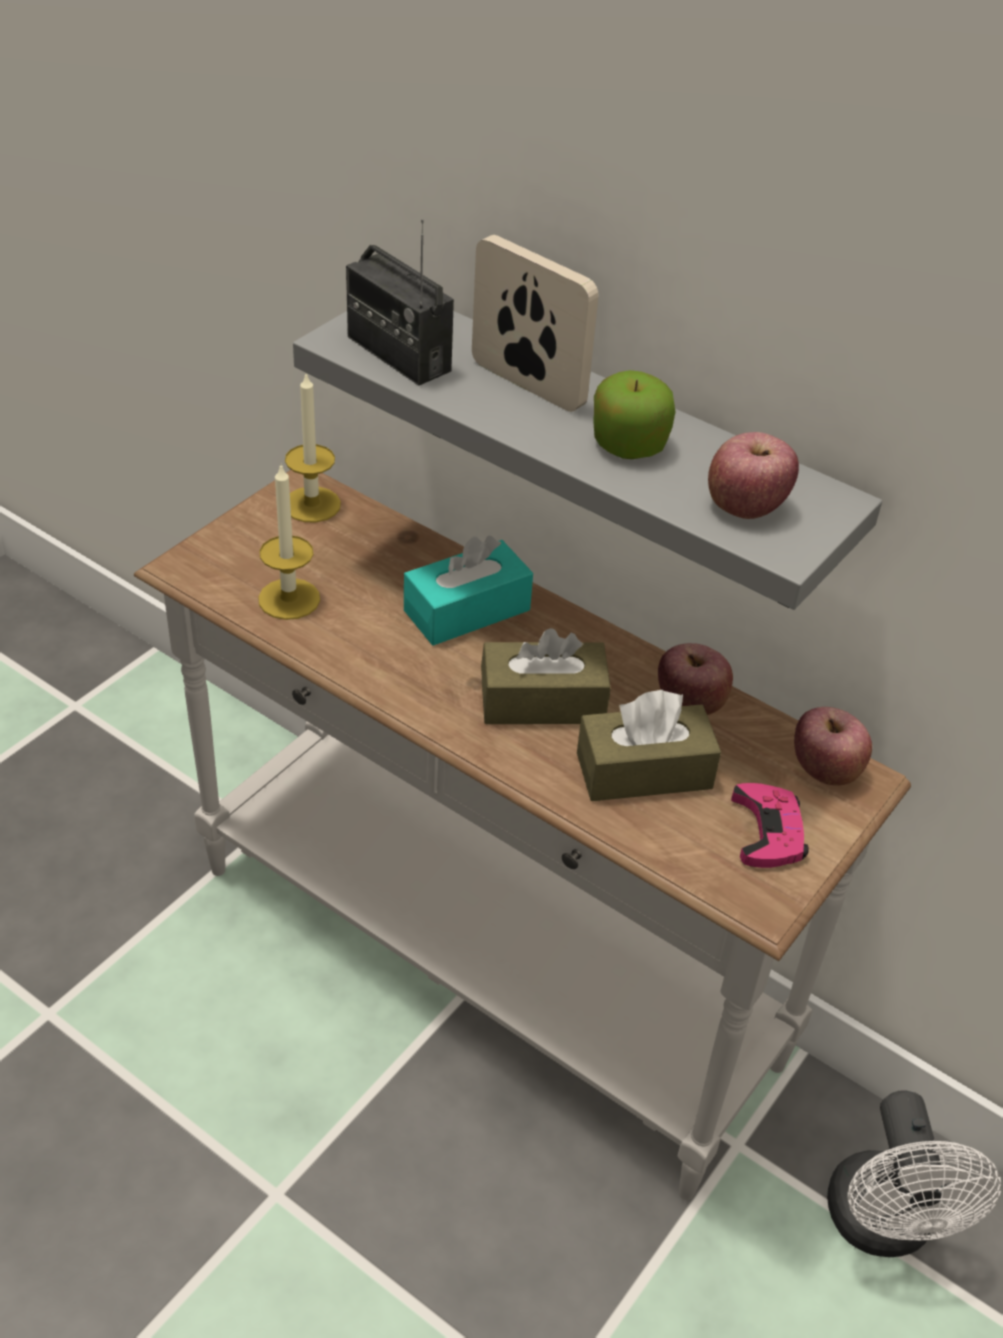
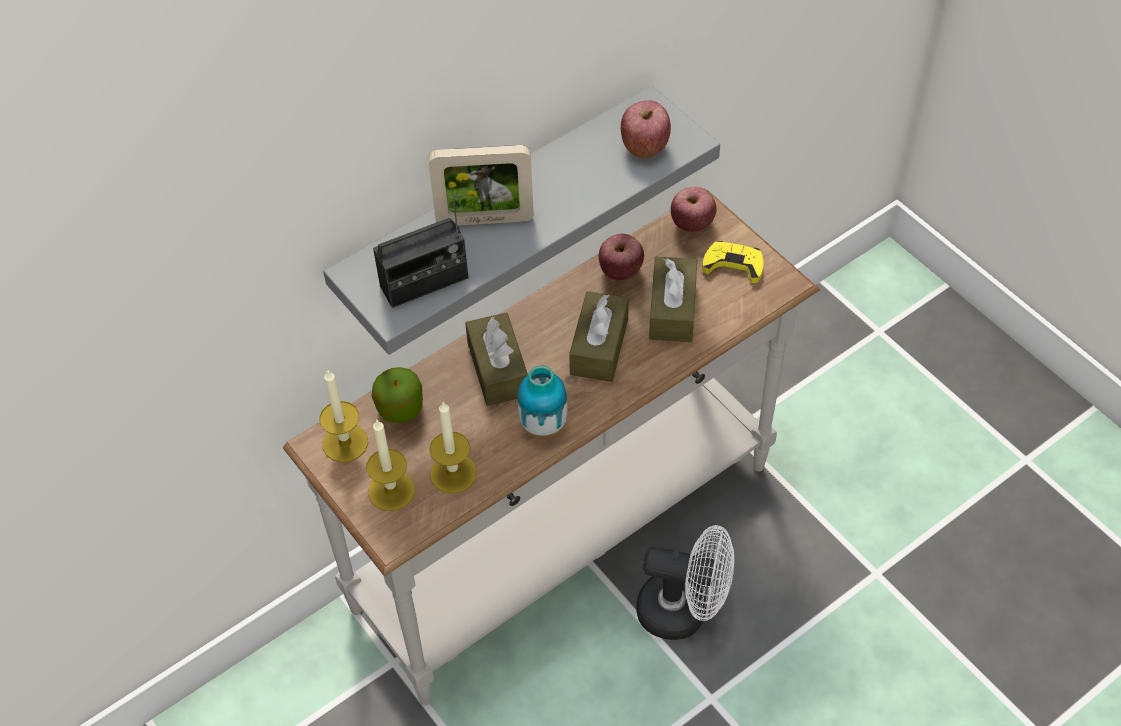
camera: 70 degrees left, 10 degrees up
(251, 553) = (391, 490): none -> candle
(385, 668) = (543, 427): none -> vase
(467, 610) = (498, 369): turquoise tissue box -> brown tissue box
(527, 385) = (485, 220): picture frame -> picture frame turned 150 degrees counterclockwise
(628, 445) = (568, 184): apple -> apple (400, 408)
(768, 831) = (733, 264): pink game controller -> yellow game controller
(883, 1227) = (799, 377): white fan -> white fan (684, 611)

